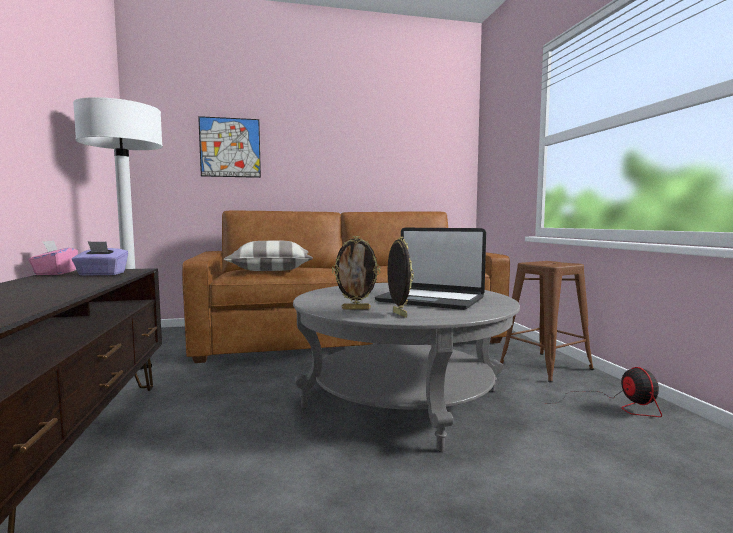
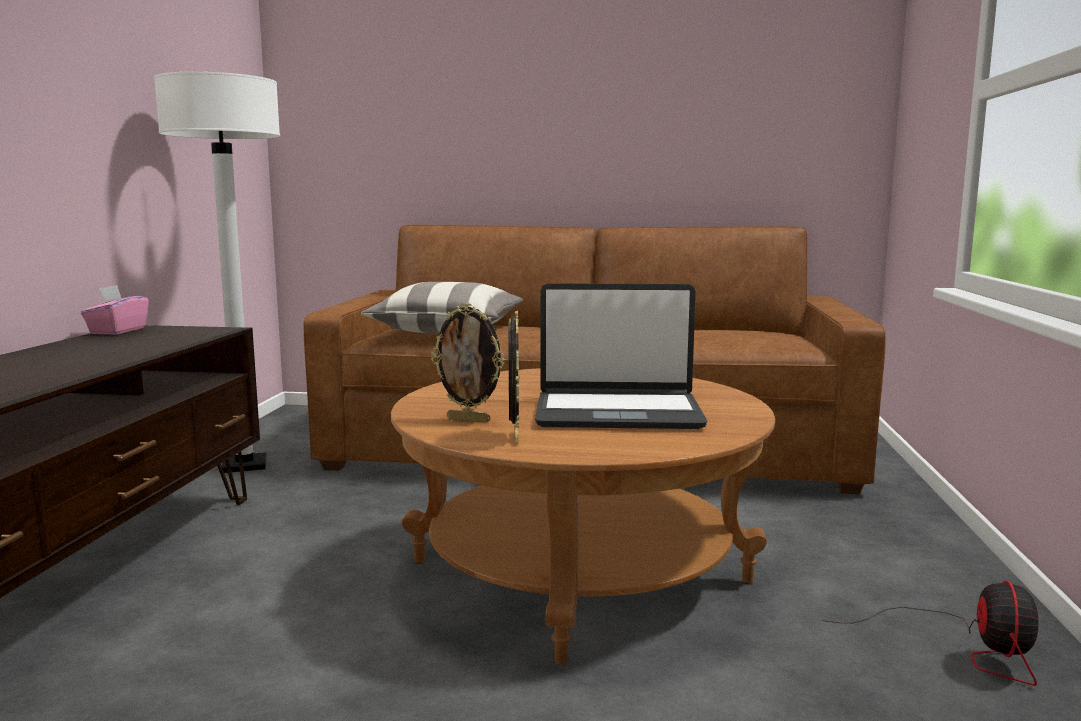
camera: 20 degrees right, 5 degrees up
(101, 274) = (164, 336): purple tissue box -> none
(230, 147) = (422, 115): picture -> none
(403, 398) = (579, 571): grey coffee table -> brown coffee table
(431, 300) = (617, 412): laptop -> laptop turned 45 degrees counterclockwise
(545, 367) = (902, 553): brown stool -> none

